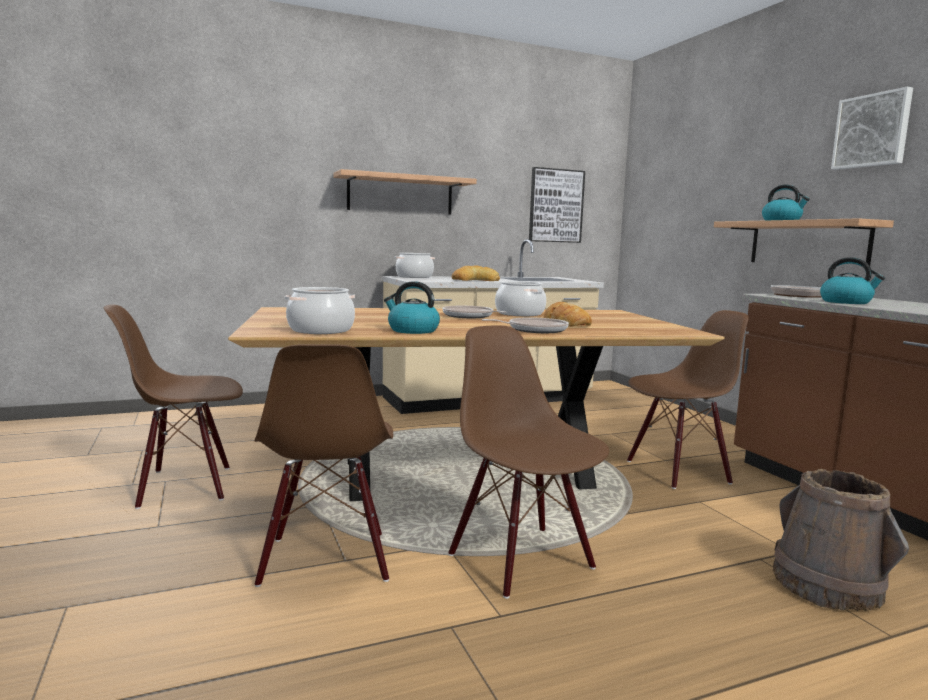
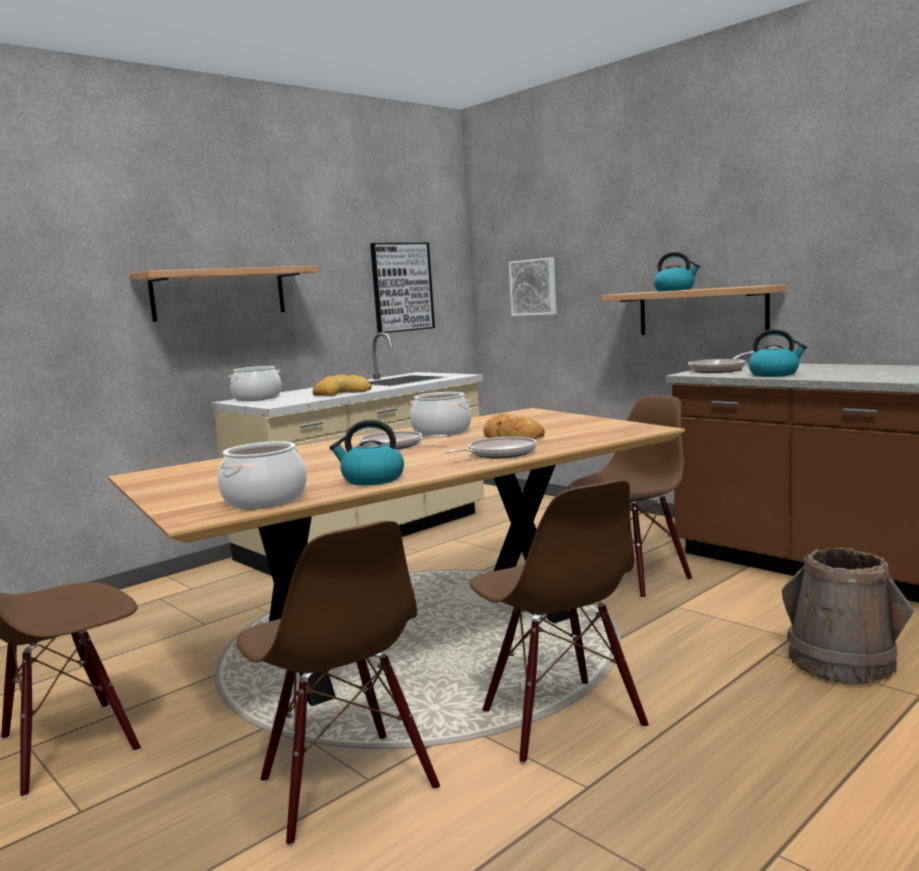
camera: 20 degrees left, 0 degrees up
(522, 560) = (560, 720): brown chair -> brown chair turned 150 degrees counterclockwise
(872, 131) = (753, 194): picture -> picture (534, 287)

